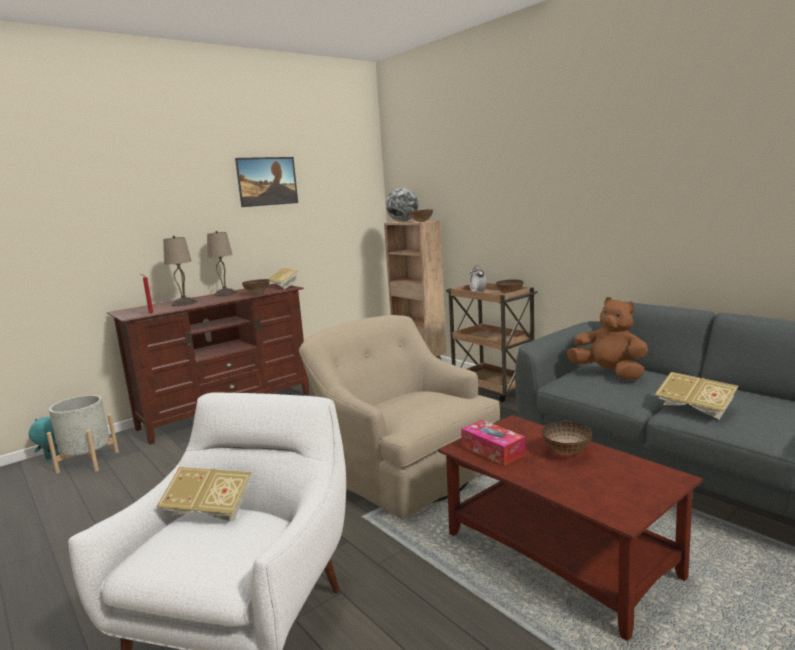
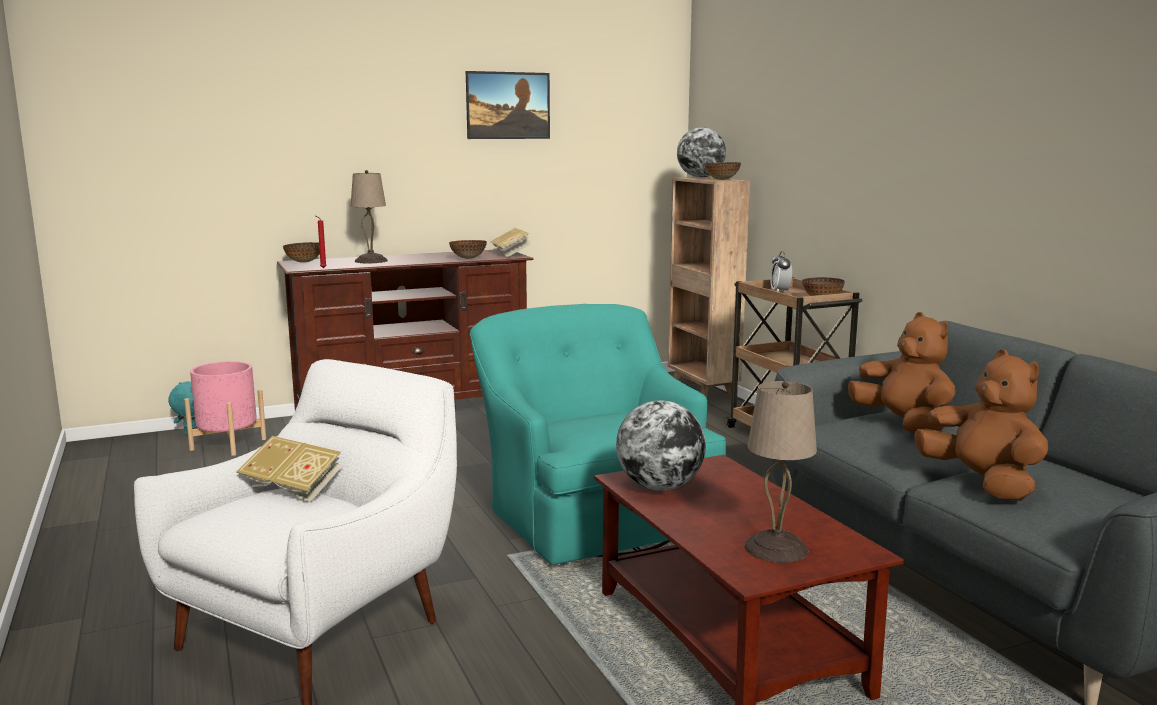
camera: 15 degrees right, 0 degrees up
(88, 462) = (228, 444): grey planter -> pink planter
(225, 294) = (429, 255): beige table lamp -> beige table lamp (776, 548)
(403, 469) = (593, 515): beige armchair -> turquoise armchair
(492, 450) = (659, 487): tissue box -> globe
(565, 451) = (751, 503): bowl -> bowl (303, 262)
(695, 408) = (981, 483): book -> brown plush toy

